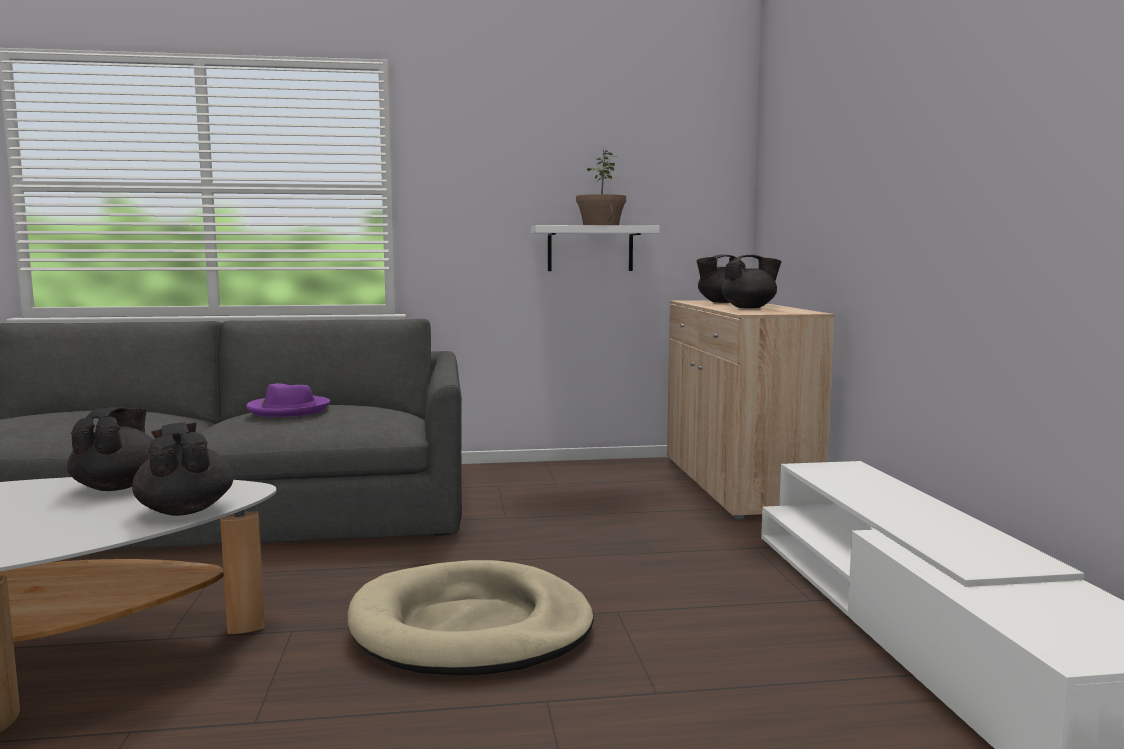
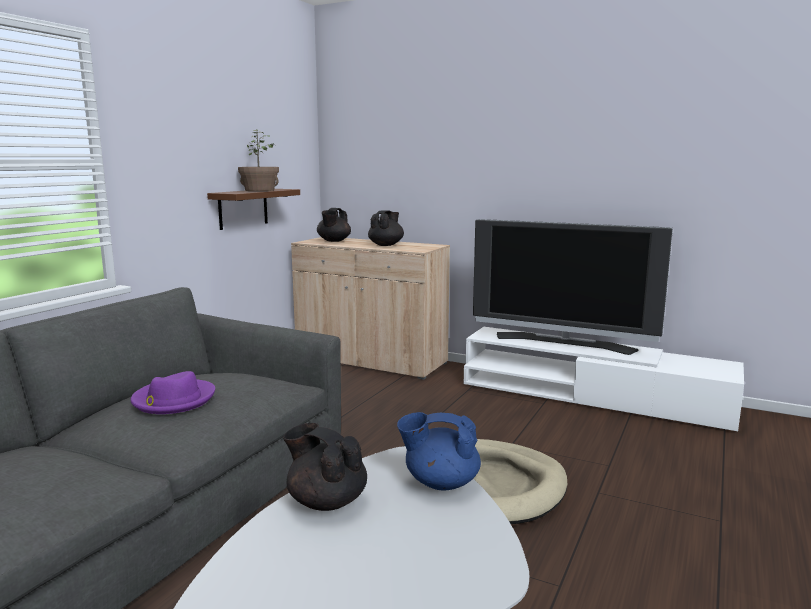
camera: 55 degrees left, 5 degrees up
(185, 510) = (440, 482): black teapot -> blue teapot
(590, 248) = (243, 208): white shelf -> brown shelf
(905, 507) = (564, 343): none -> television

